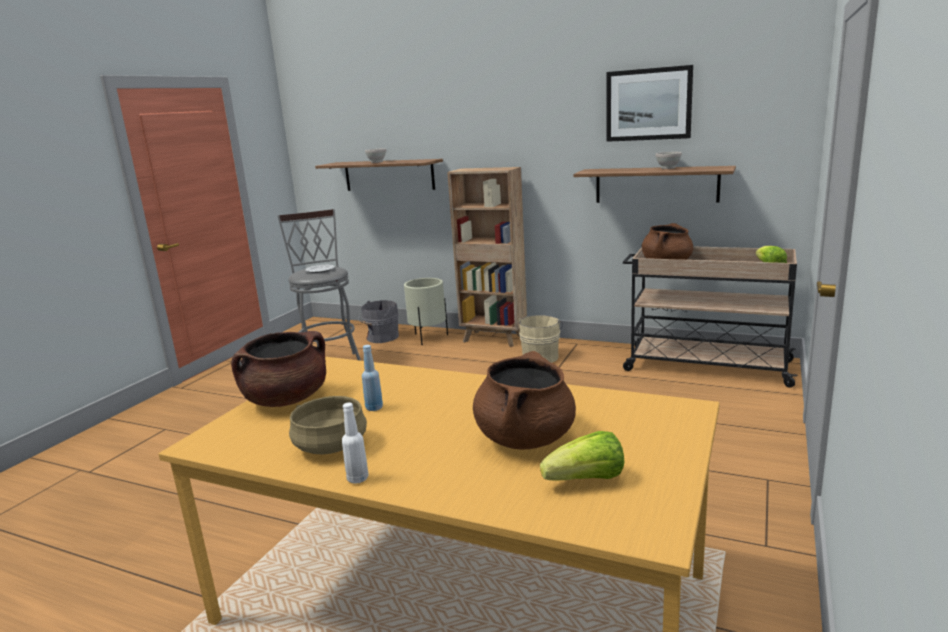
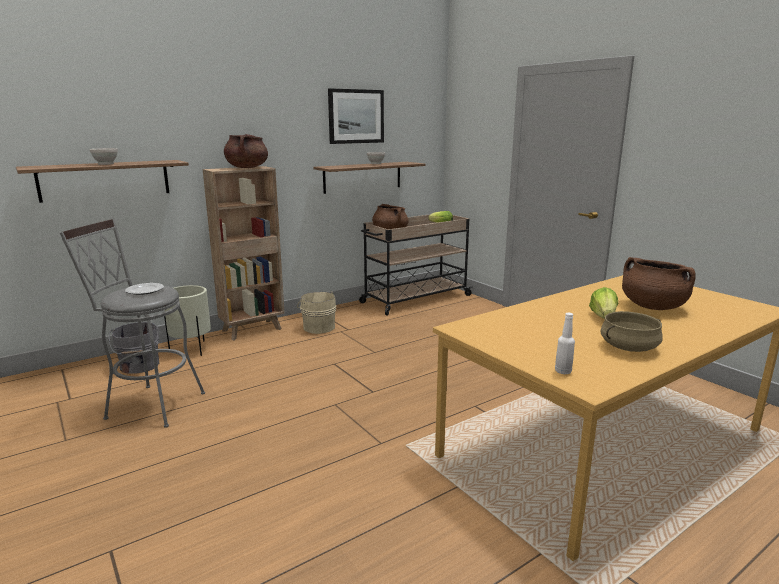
camera: 60 degrees left, 0 degrees up
(286, 399) = (524, 349): brown cooking pot -> brown cooking pot (247, 168)
(357, 478) = (685, 347): white bottle -> white bottle (563, 371)
(374, 408) = (572, 328): blue bottle -> none
(587, 480) = (710, 307): lettuce -> lettuce (603, 317)

